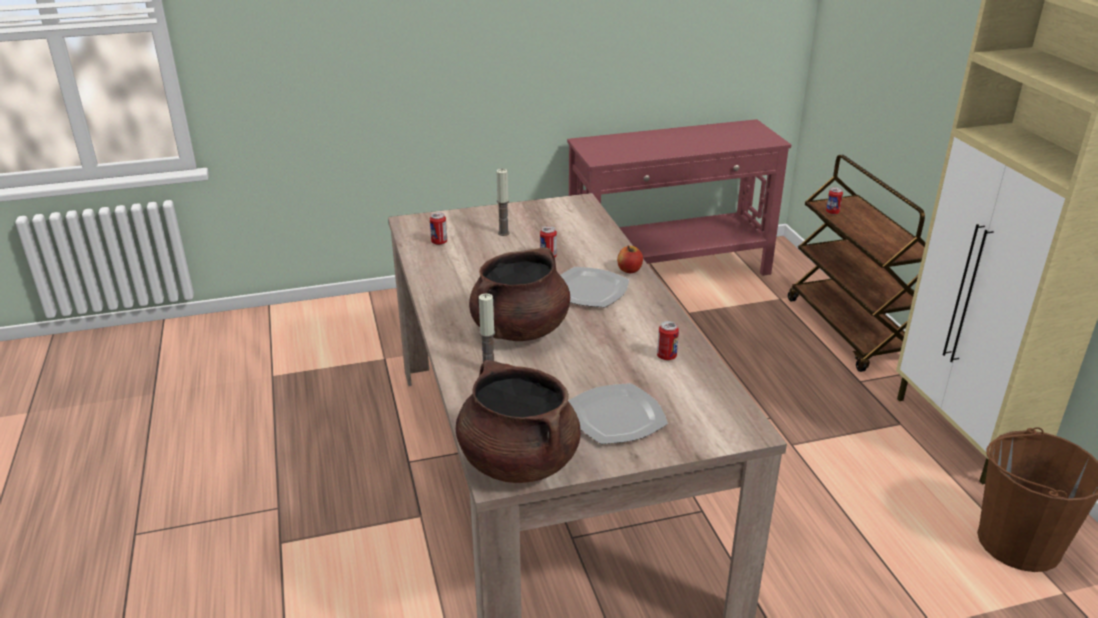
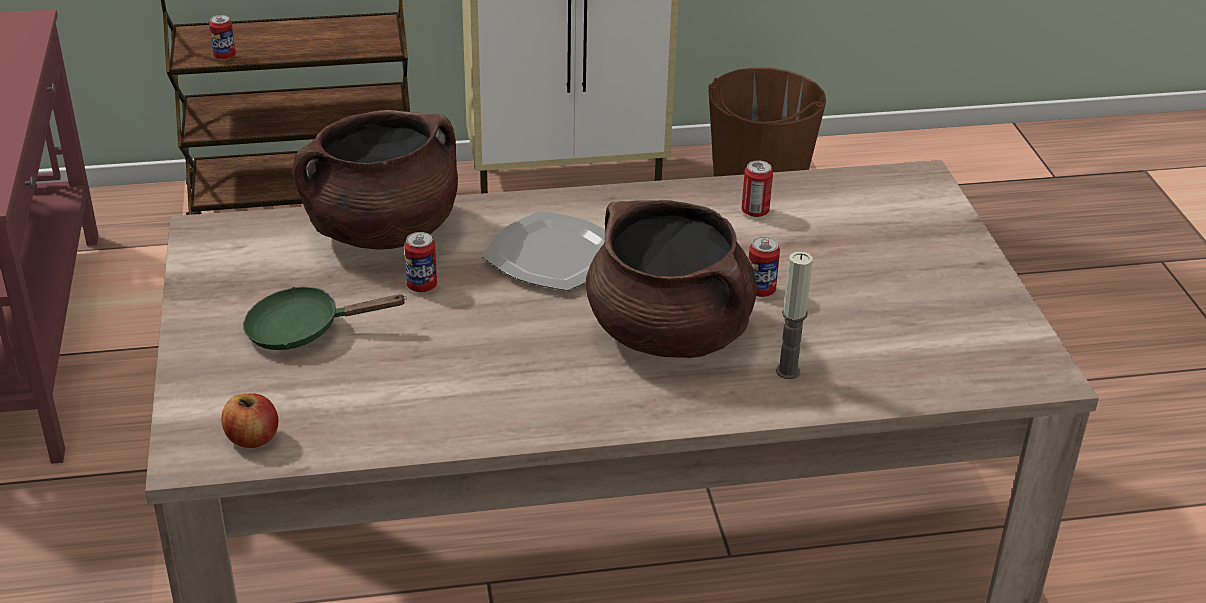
camera: 85 degrees left, 5 degrees up
(439, 242) = (312, 414): can -> can (760, 291)
(503, 233) = (304, 330): candle -> green frying pan
(518, 461) = (1007, 356): brown cooking pot -> brown cooking pot (382, 231)
(616, 417) = (901, 268): plate -> none
(629, 270) = (495, 211): apple -> apple (252, 438)

